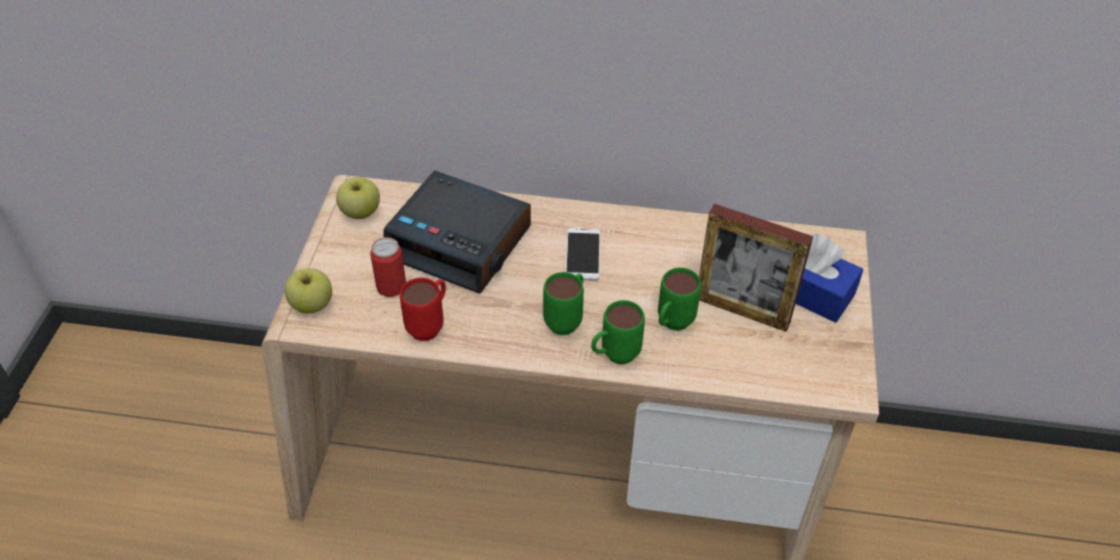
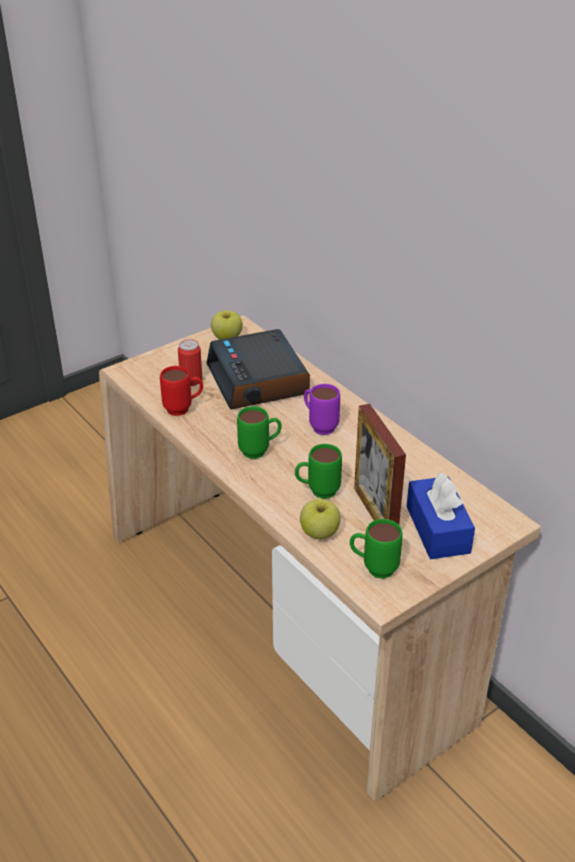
camera: 45 degrees right, 10 degrees down
(312, 304) = (141, 365): apple -> apple (320, 533)
(583, 254) = (319, 426): phone -> purple mug
(614, 357) = (258, 485): green mug -> green mug (373, 568)

